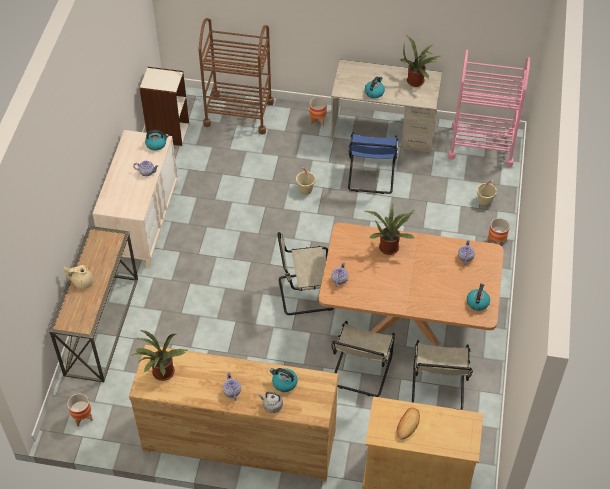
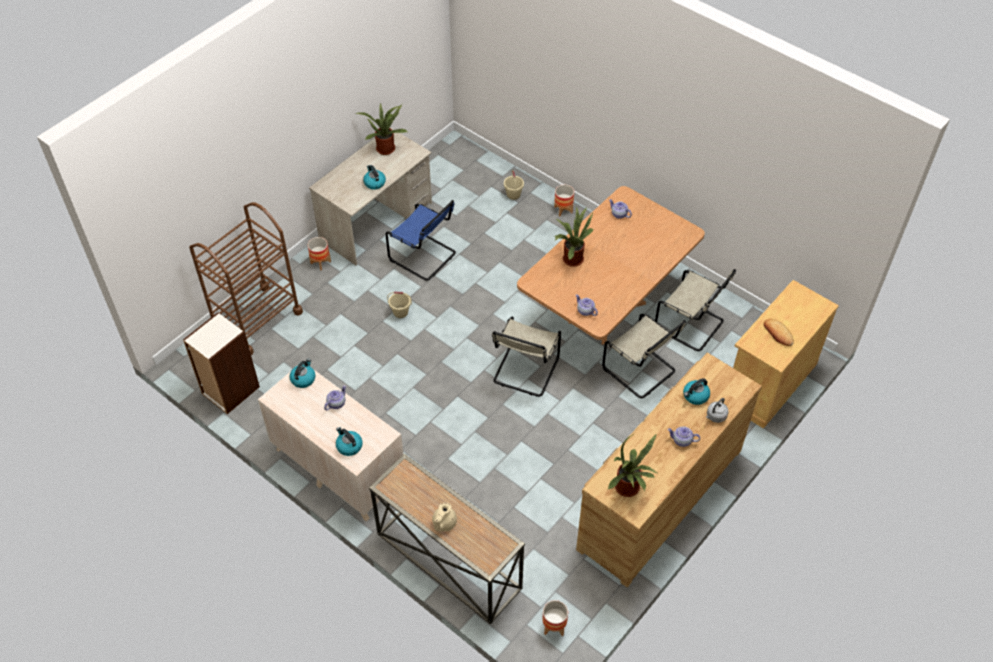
camera: 60 degrees left, 0 degrees up
(477, 302) = (672, 230): kettle -> kettle (349, 446)
(481, 145) = (449, 165): pink cart -> none

